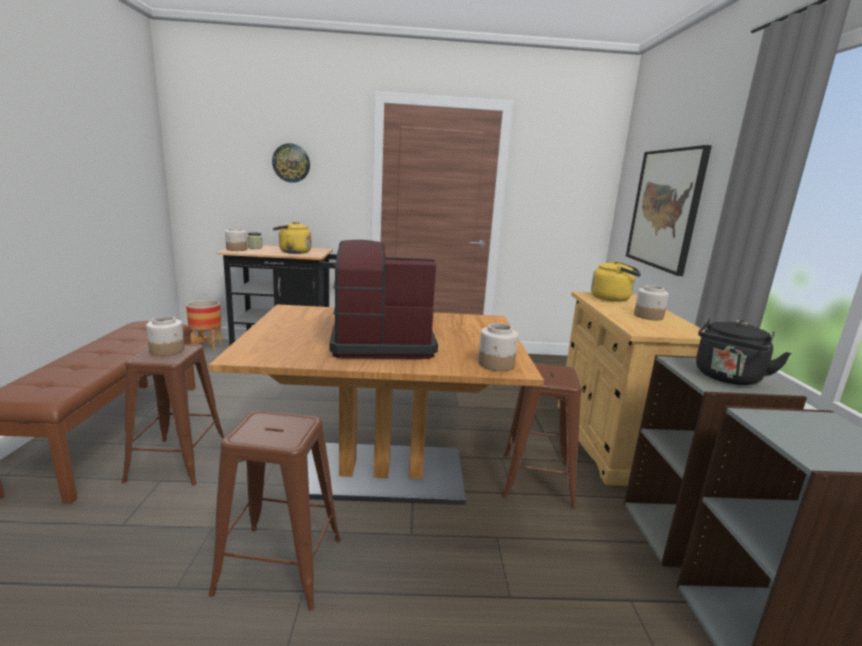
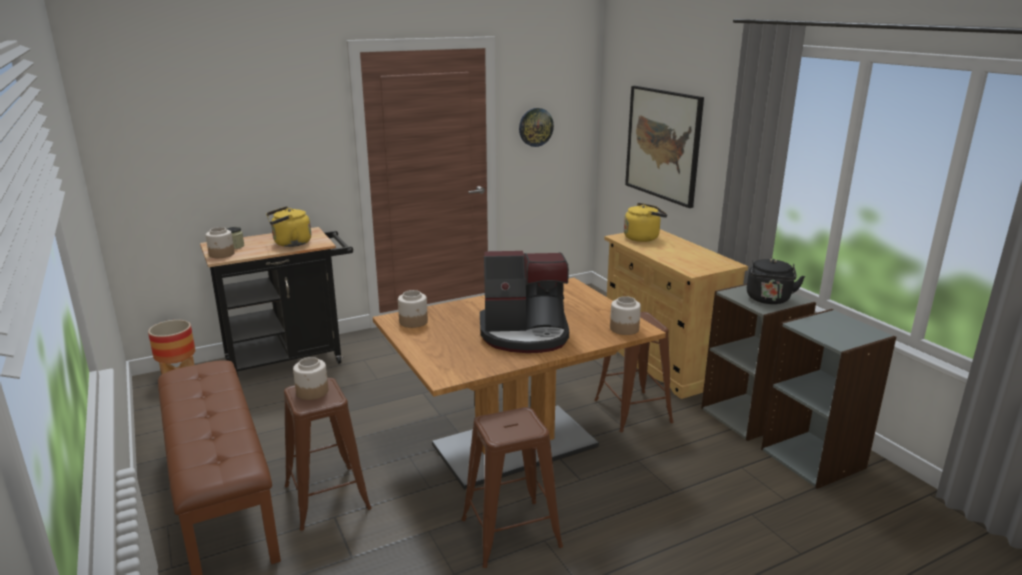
camera: 25 degrees left, 5 degrees up
(291, 163) = (256, 134): wall clock -> wall clock (535, 127)
(381, 344) = (525, 334): coffee machine -> coffee machine turned 150 degrees counterclockwise
(648, 316) = (685, 253): jar -> jar (413, 322)

